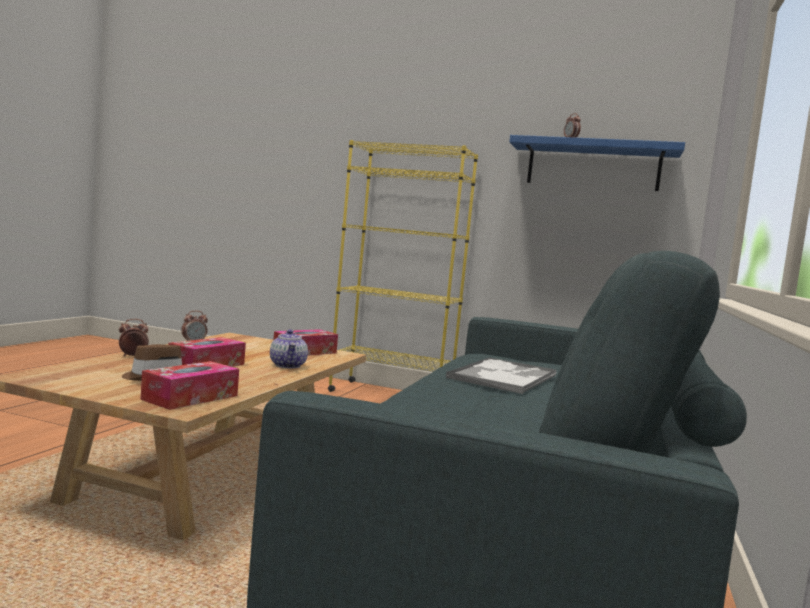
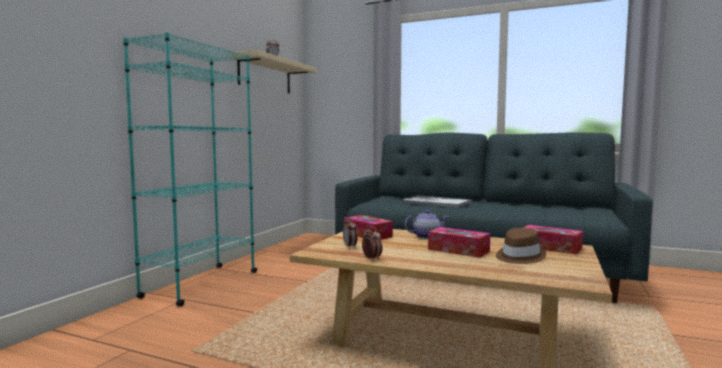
camera: 85 degrees left, 0 degrees up
(132, 356) = (462, 268): alarm clock -> alarm clock (350, 246)
(391, 395) = (201, 284): yellow bookcase -> turquoise bookcase
(593, 166) = (265, 75): blue shelf -> beige shelf

